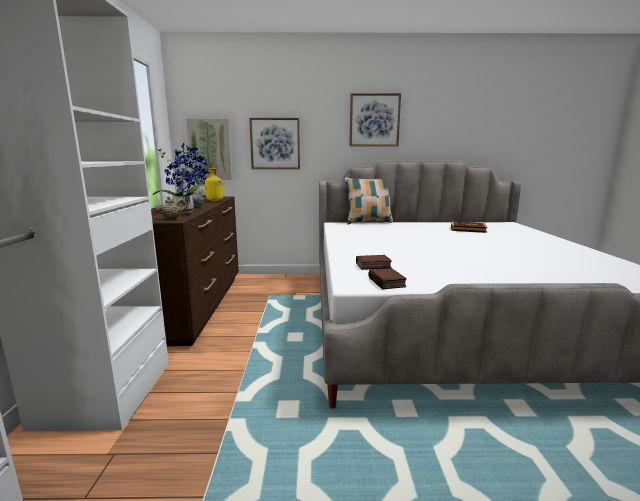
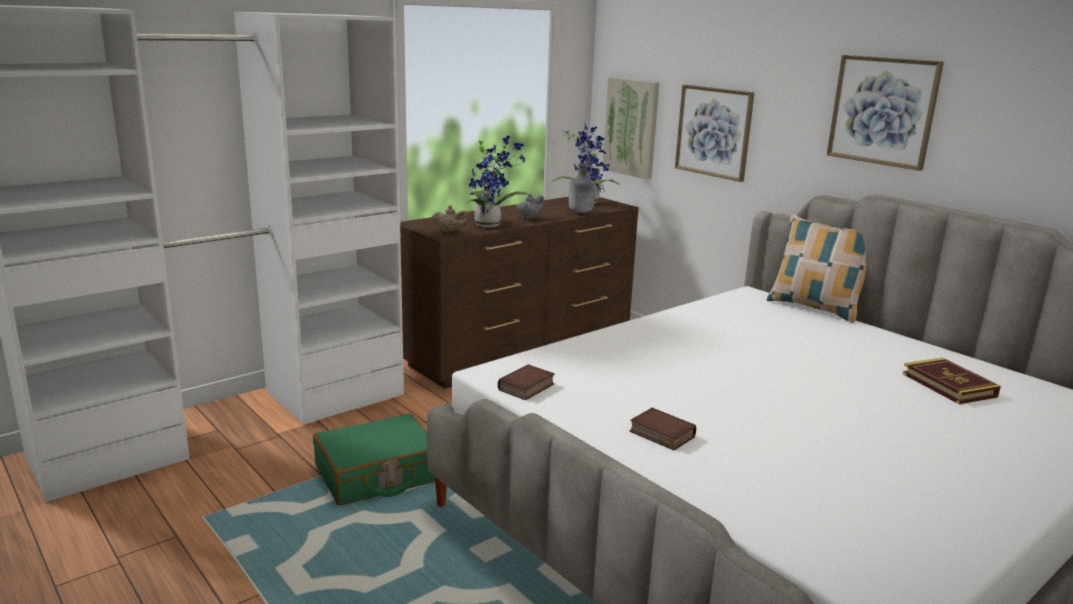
camera: 50 degrees right, 5 degrees up
(215, 201) = (580, 212): yellow bottle -> grey bottle
(257, 420) = (378, 474): none -> green suitcase
(373, 266) = (577, 366): book -> book (660, 434)

